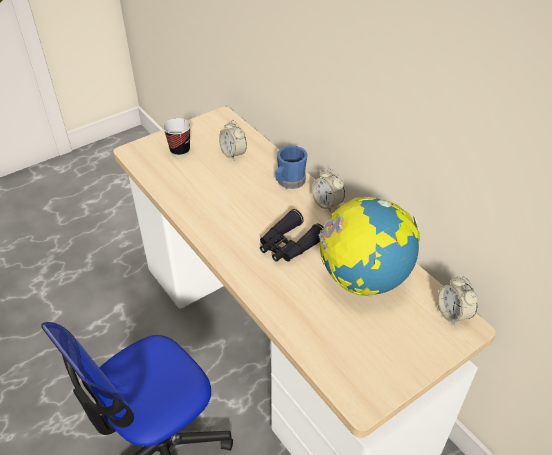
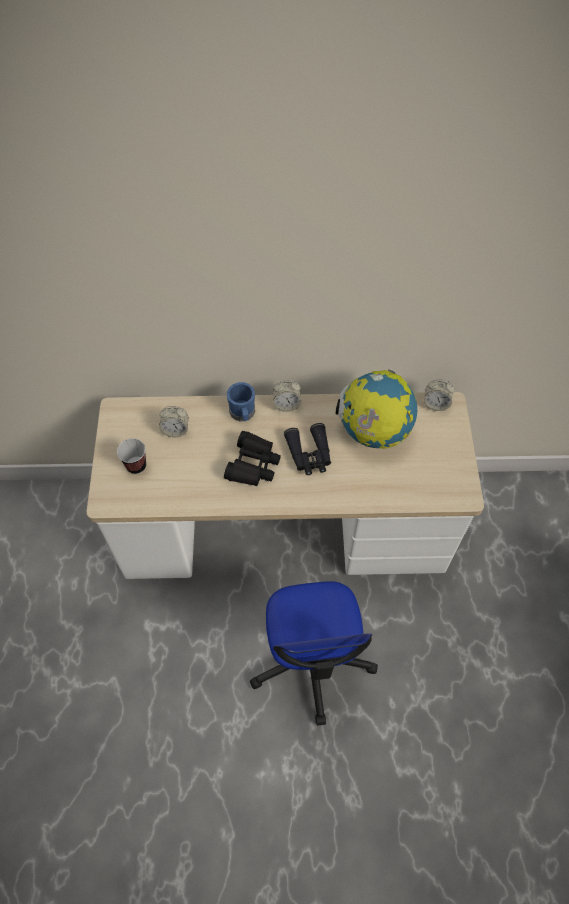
camera: 55 degrees left, 15 degrees up
(242, 213) = (253, 464): none -> black binoculars

